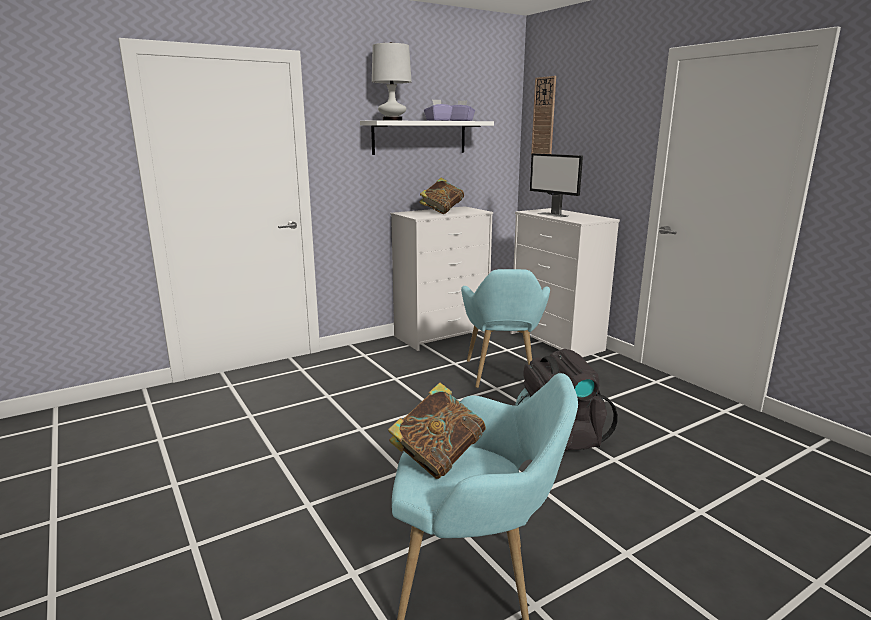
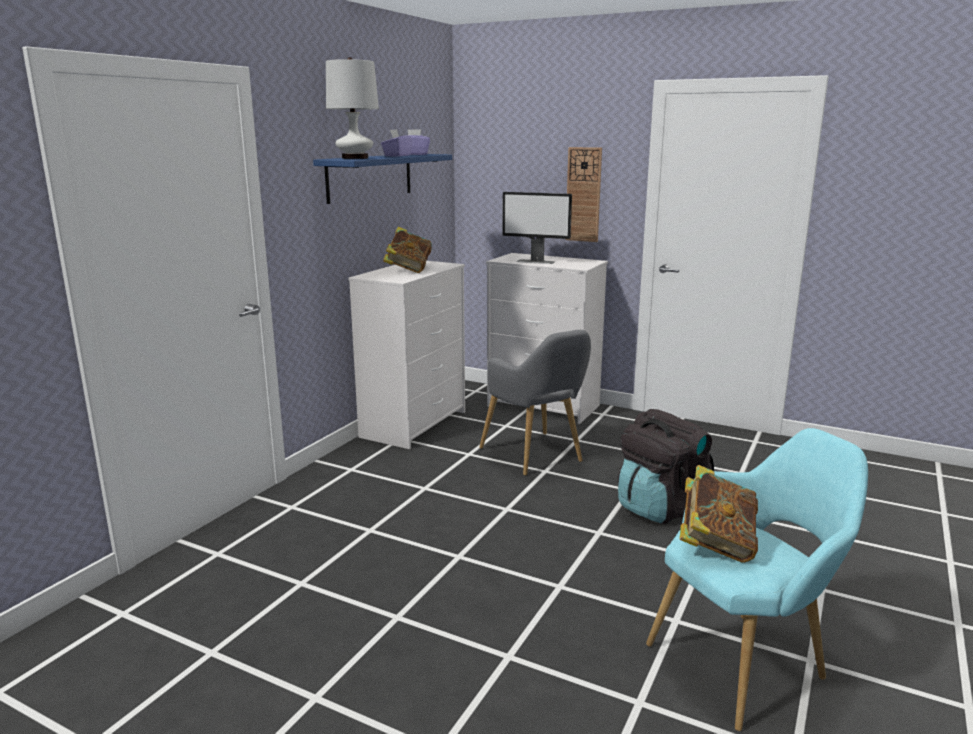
camera: 30 degrees left, 0 degrees up
(419, 137) = (370, 177): white shelf -> blue shelf
(502, 377) = (536, 457): turquoise armchair -> grey armchair
(544, 116) = (490, 146): wall clock -> wall clock (583, 194)

